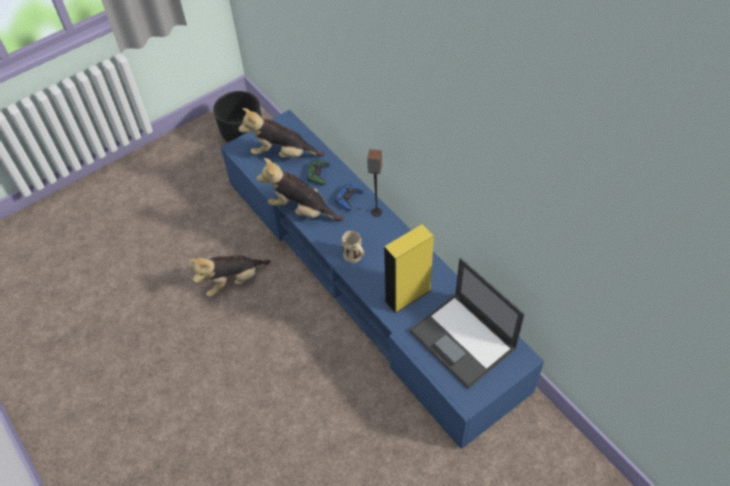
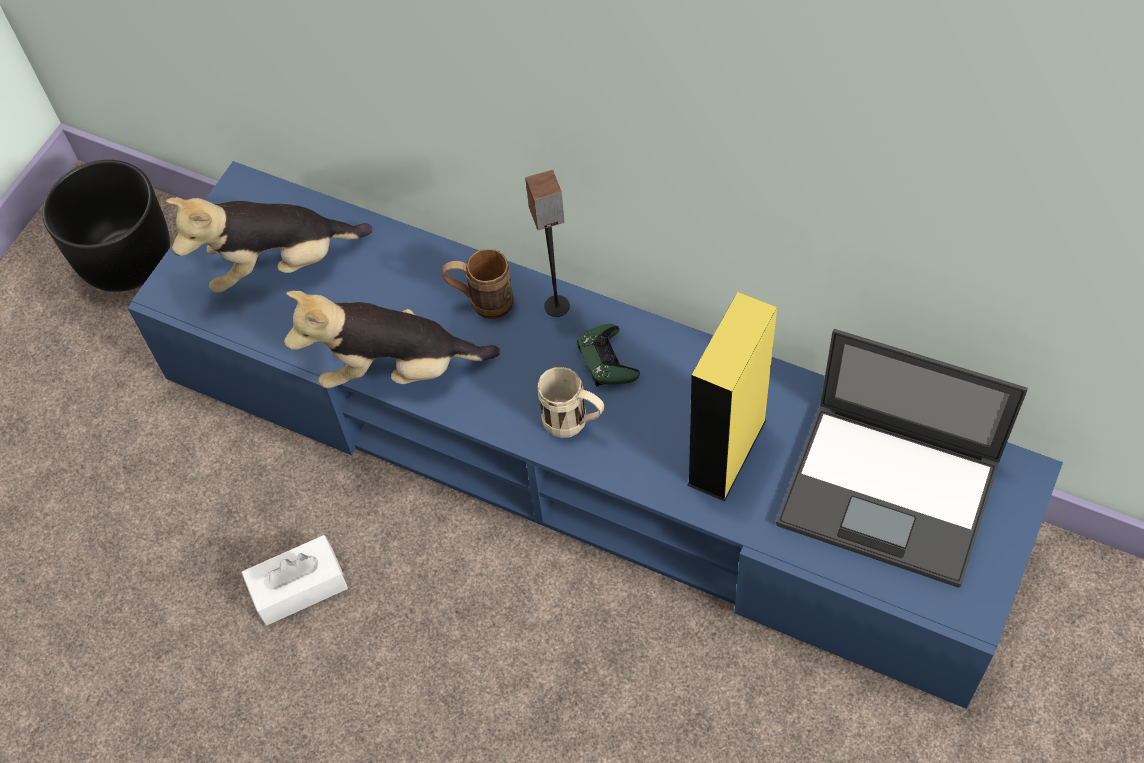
camera: 25 degrees left, 5 degrees up
(233, 281) = (299, 588): plush toy -> white tissue box
(318, 174) = (385, 277): green game controller -> green game controller (607, 360)
(348, 199) = (481, 302): blue game controller -> brown mug

